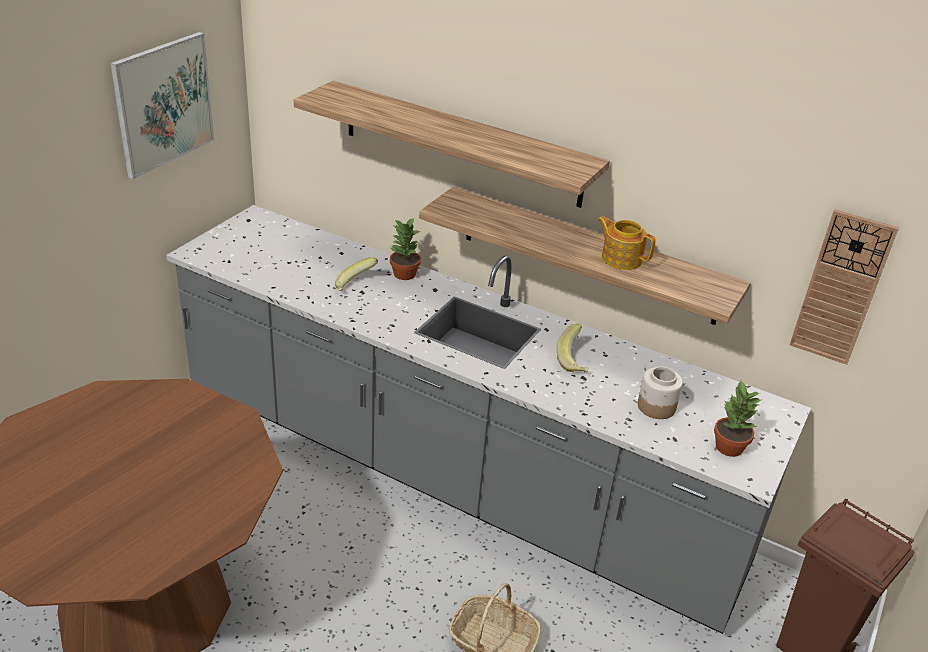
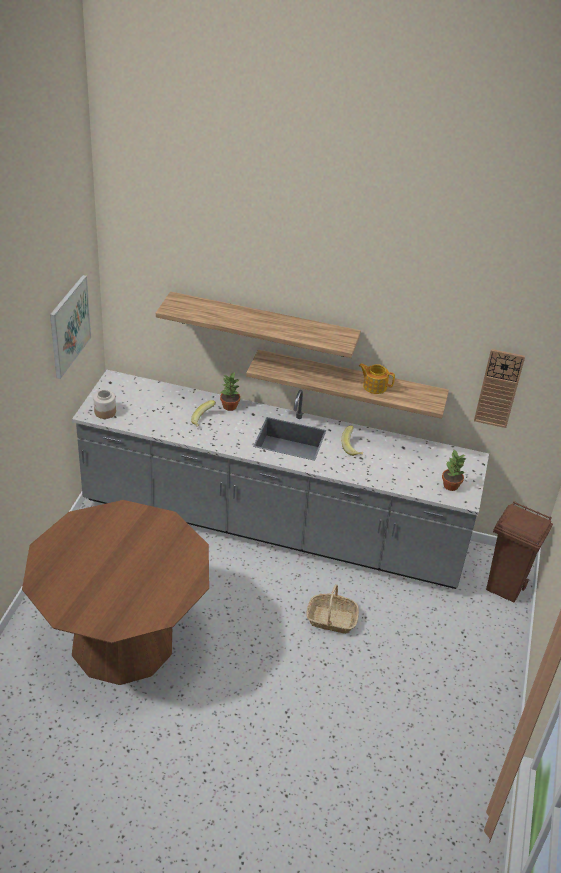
camera: 15 degrees left, 5 degrees up
(656, 407) = (406, 469): jar -> jar (105, 412)

